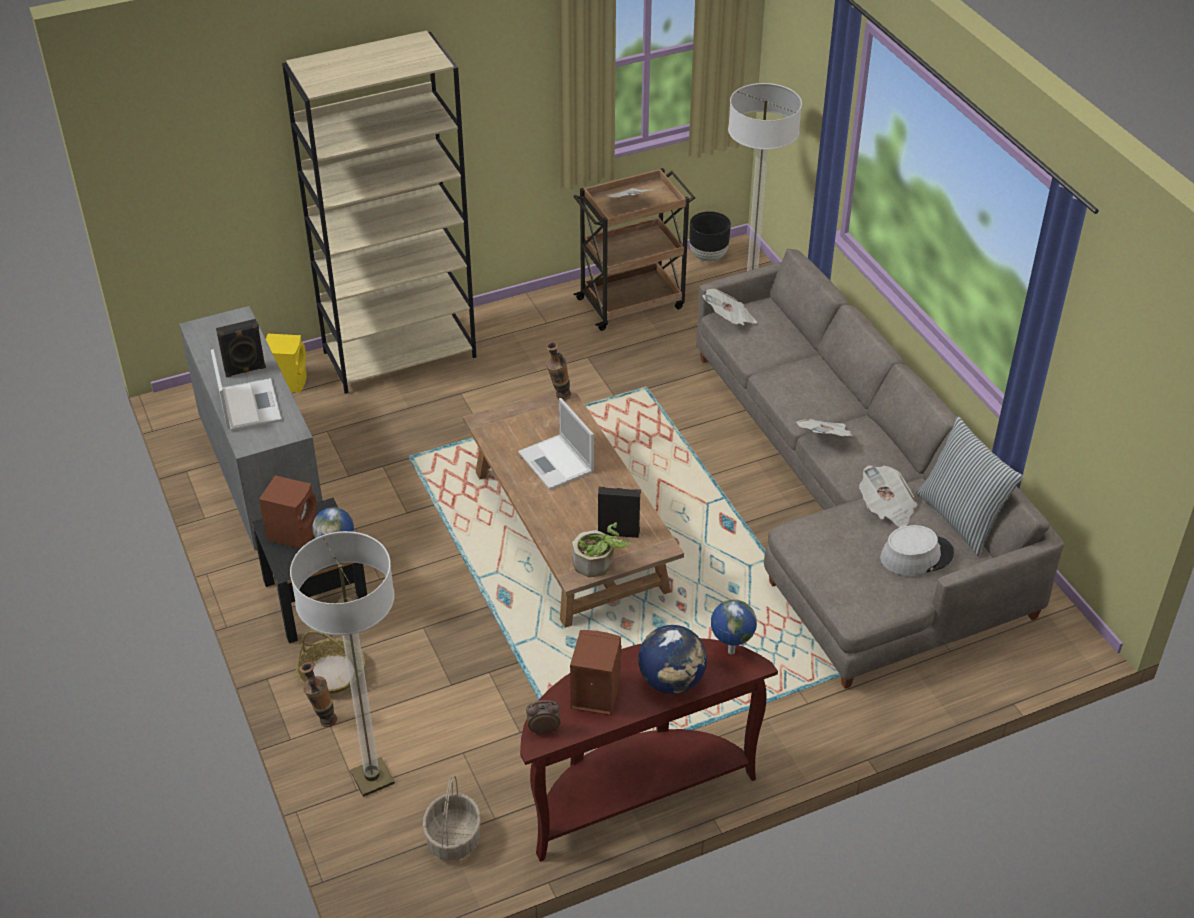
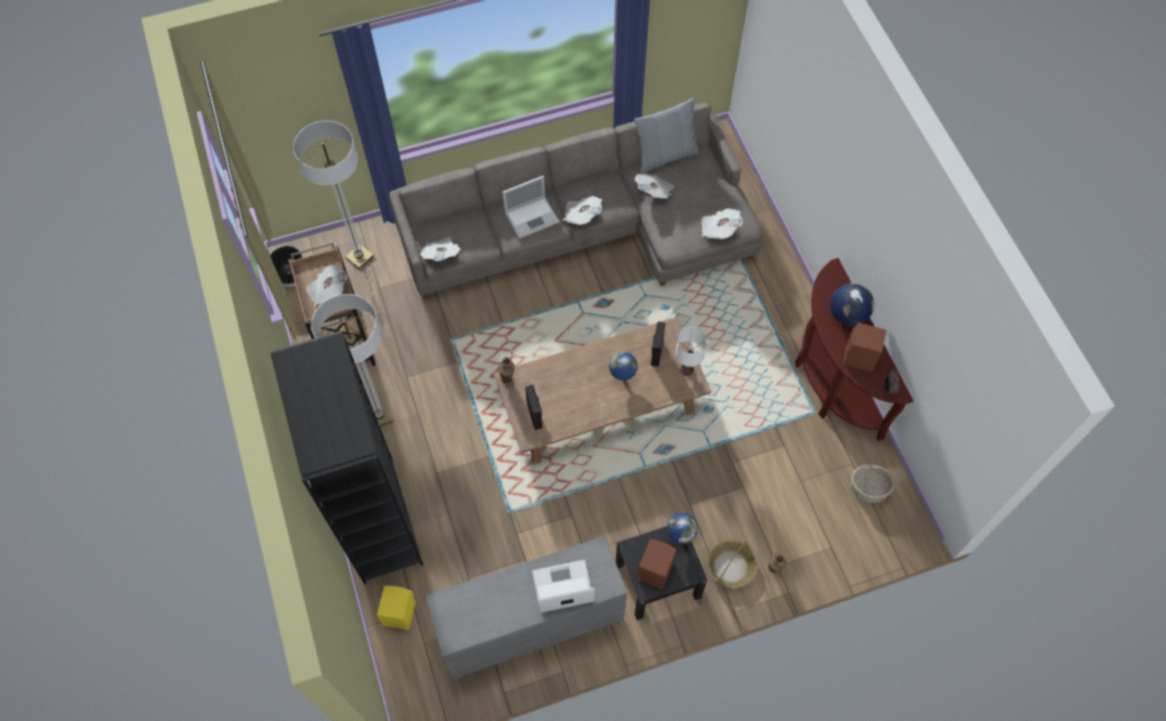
camera: 85 degrees left, 20 degrees up
(245, 370) = (516, 593): black speaker -> black speaker (535, 416)
(372, 778) = (822, 538): floor lamp -> floor lamp (380, 416)
(400, 354) = (377, 519): beige bookcase -> black bookcase
(557, 463) = (582, 388): laptop -> laptop (532, 216)
(598, 564) = (687, 369): potted plant -> white table lamp
(730, 651) = (823, 280): globe -> globe (622, 379)
(837, 581) = (719, 229): none -> newspaper
(916, 555) = (698, 184): grey hat -> none

